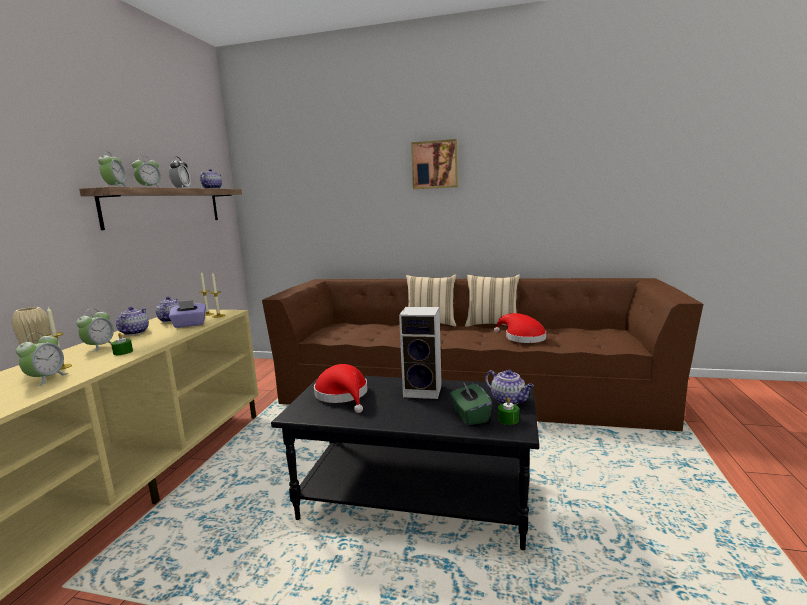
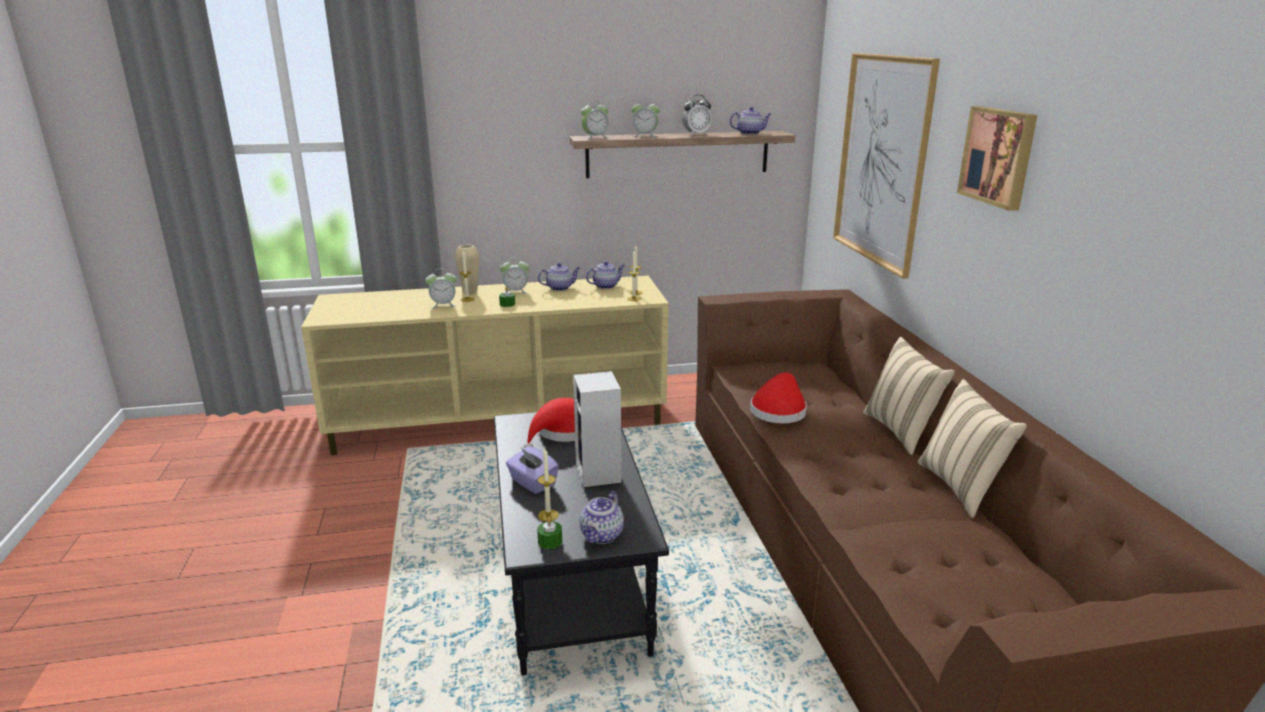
camera: 65 degrees right, 10 degrees up
(189, 324) = (596, 298): purple tissue box -> purple tissue box (532, 483)
(326, 191) = (881, 160): none -> picture
(470, 416) = (548, 515): green tissue box -> candle
(522, 338) = (887, 522): red hat -> red hat (778, 410)

